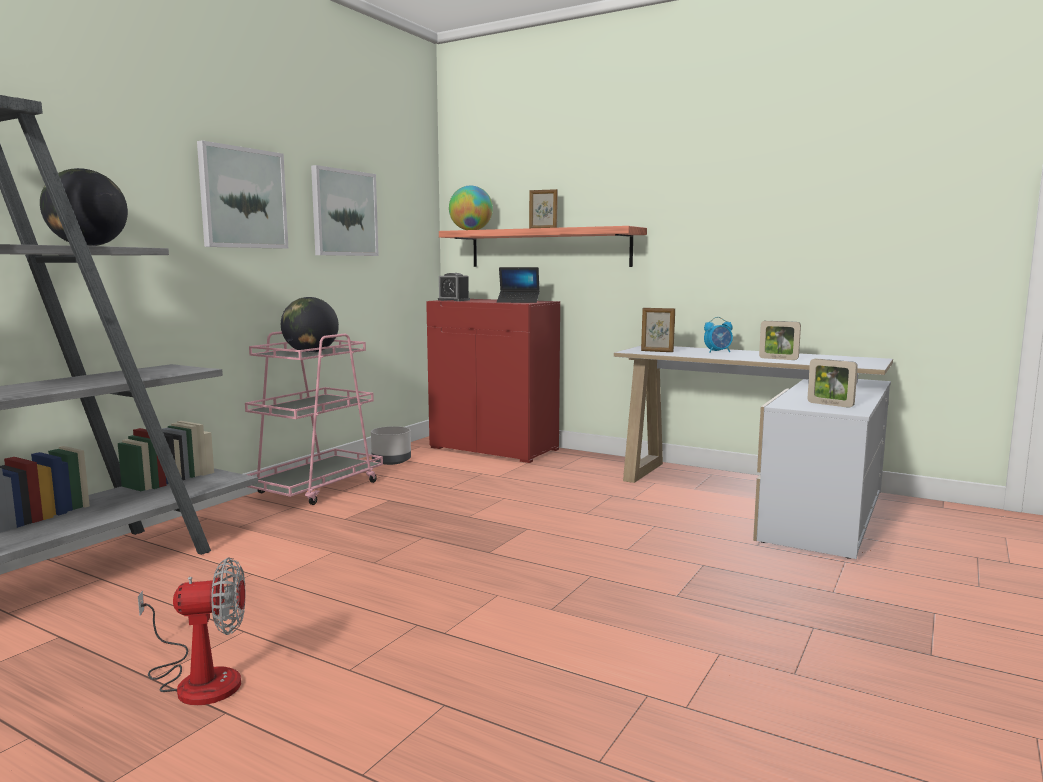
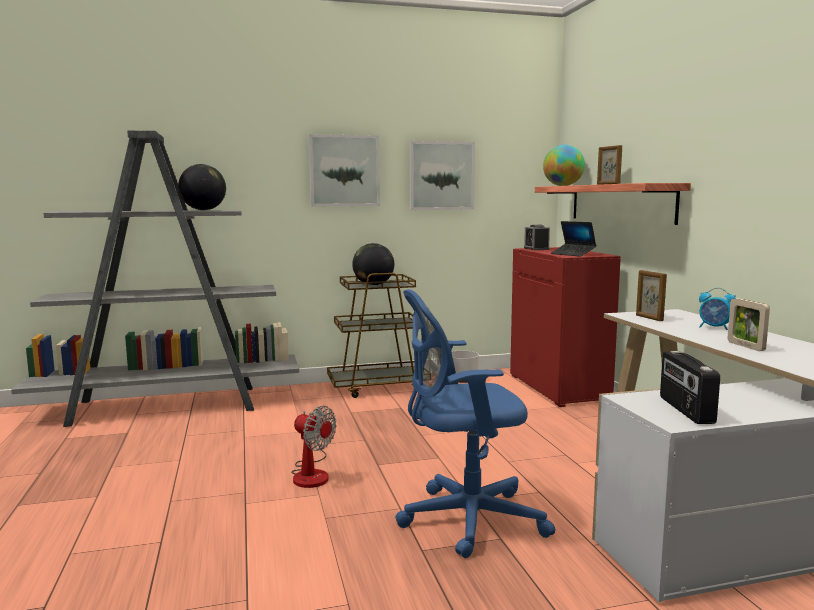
camera: 45 degrees right, 0 degrees up
(198, 679) = (121, 475): fan -> fan (312, 473)
(316, 488) = (378, 387): pink cart -> brown cart
(653, 563) = (465, 519): none -> blue office chair
(830, 404) = (685, 410): picture frame -> radio

